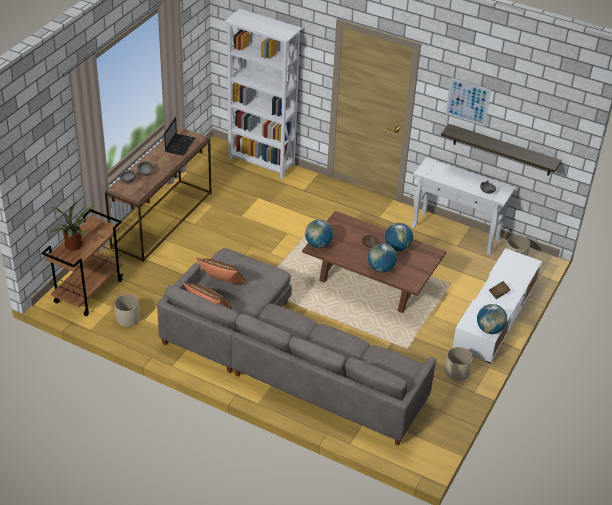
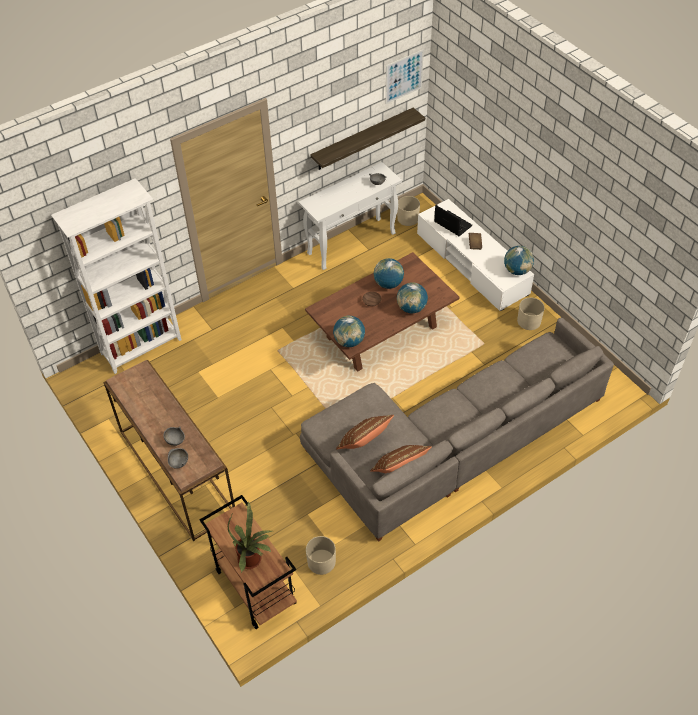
camera: 60 degrees left, 10 degrees up
(180, 144) = (144, 390): laptop -> laptop (452, 224)
(468, 101) = (323, 119): picture -> picture (404, 76)

